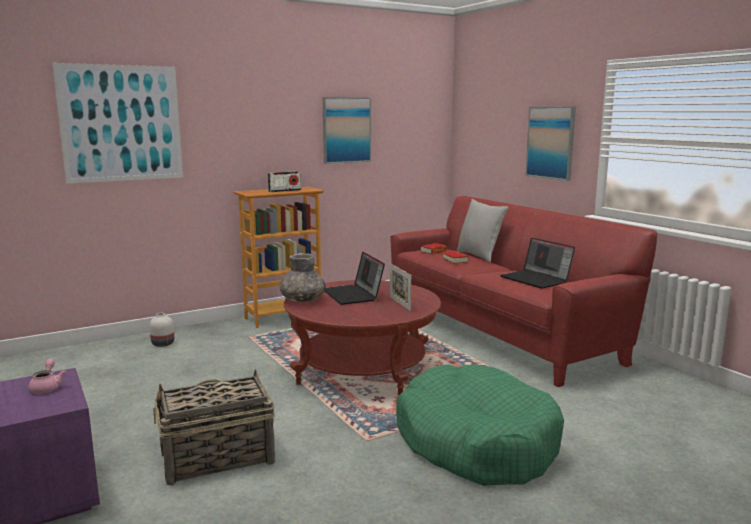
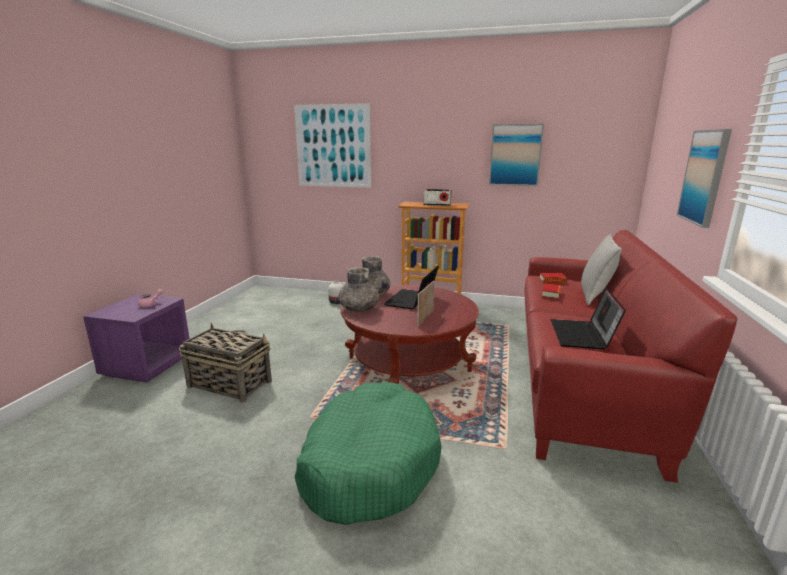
camera: 45 degrees right, 5 degrees up
(325, 314) = (359, 309): none -> grey vase

